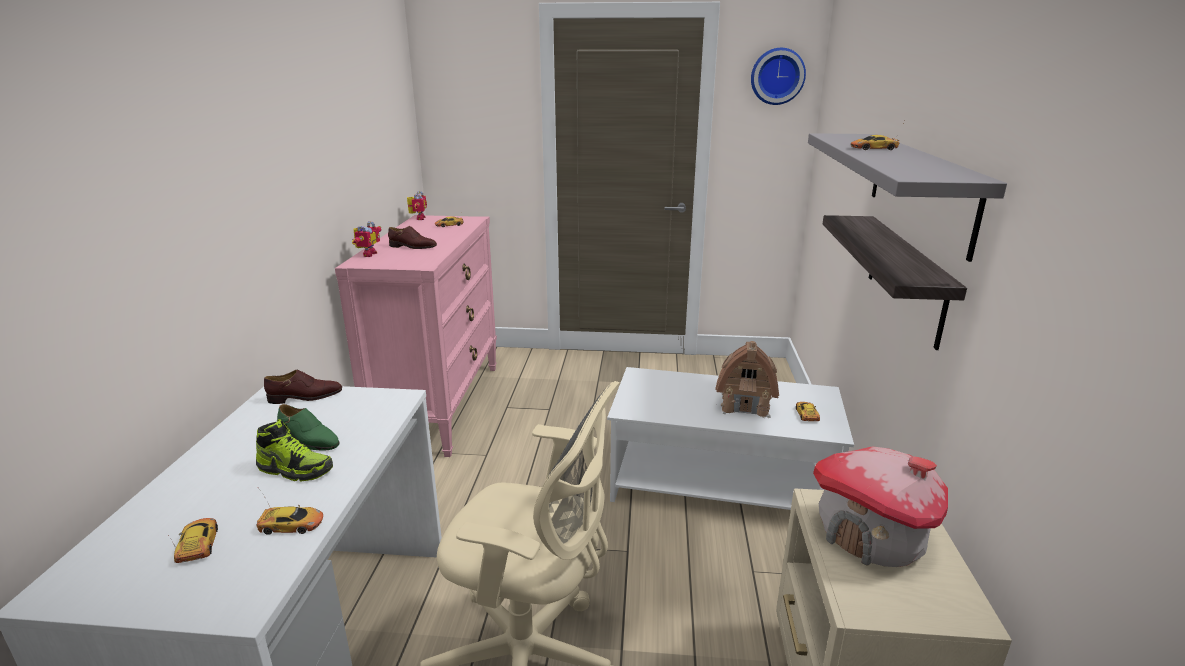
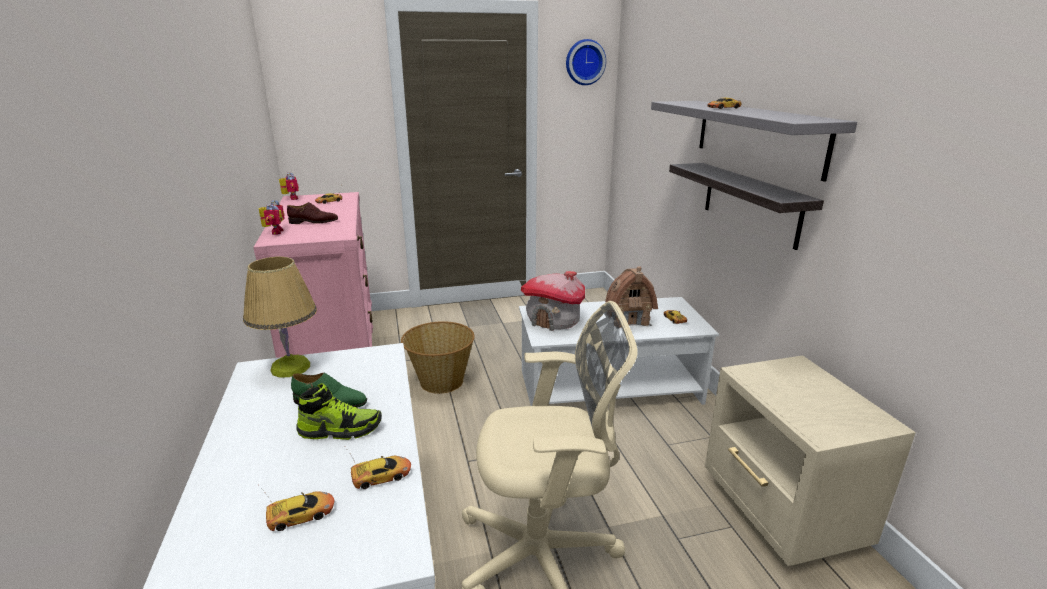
camera: 20 degrees left, 0 degrees up
(198, 544) = (301, 514): toy car -> toy car turned 105 degrees clockwise
(305, 397) = (290, 367): brown shoe -> table lamp
(533, 438) = (441, 381): none -> basket
(871, 537) = (792, 388): toy house -> toy house (554, 320)

